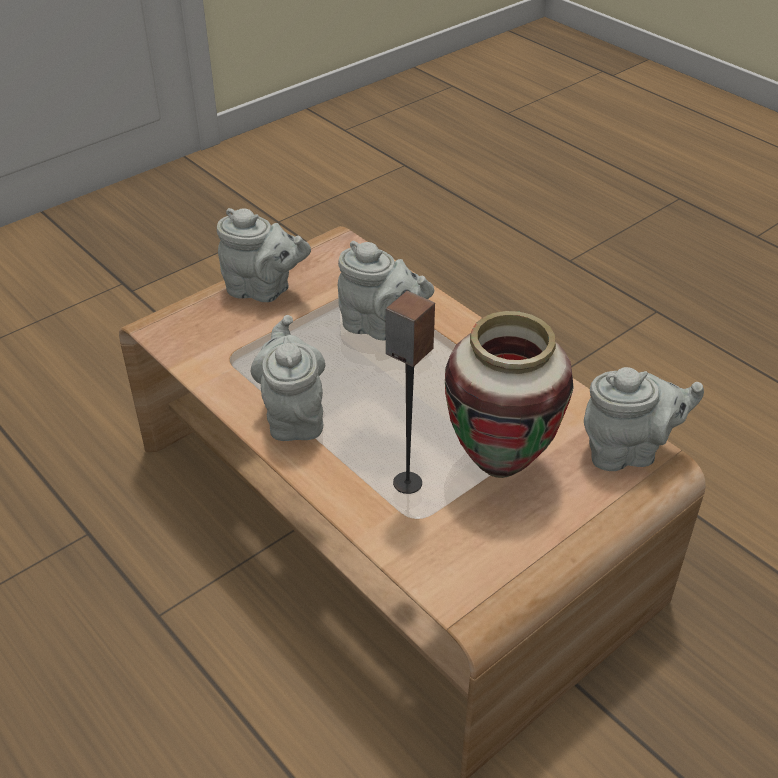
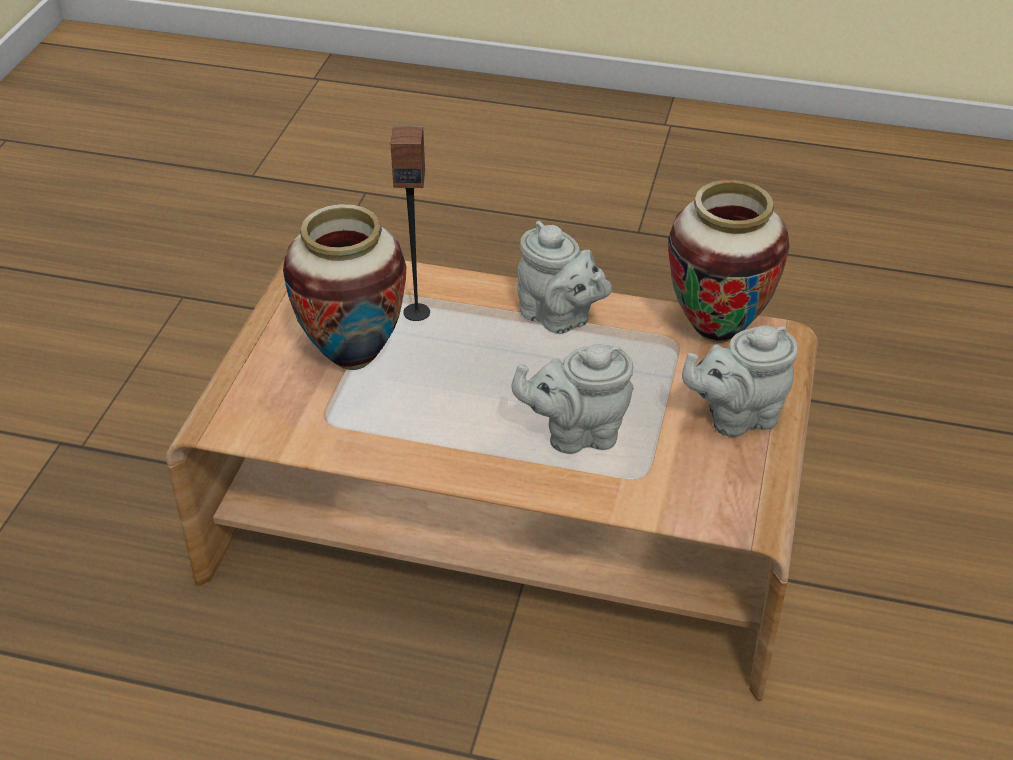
camera: 145 degrees right, 0 degrees up
(192, 347) = (717, 331): none -> vase
(627, 451) = (246, 419): grey teapot -> none

